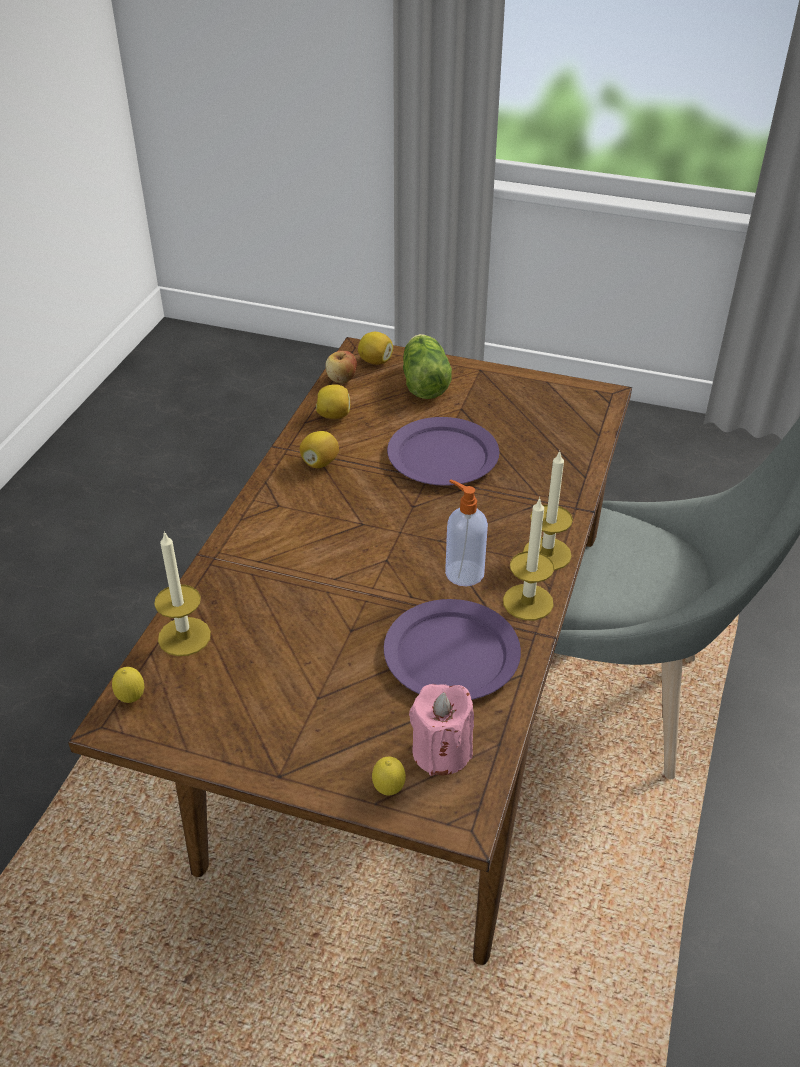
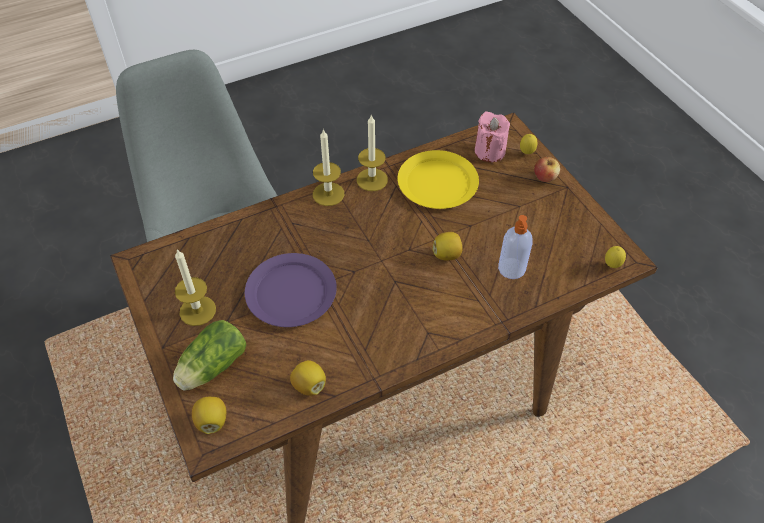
camera: 135 degrees left, 10 degrees up
(184, 636) = (559, 282): candle -> candle (197, 310)
(320, 463) = (367, 347): lemon -> lemon (447, 254)
(341, 379) = (259, 421): apple -> apple (545, 177)
(450, 654) = (438, 183): purple plate -> yellow plate
(463, 572) = (380, 214): soap dispenser -> soap dispenser (512, 269)

